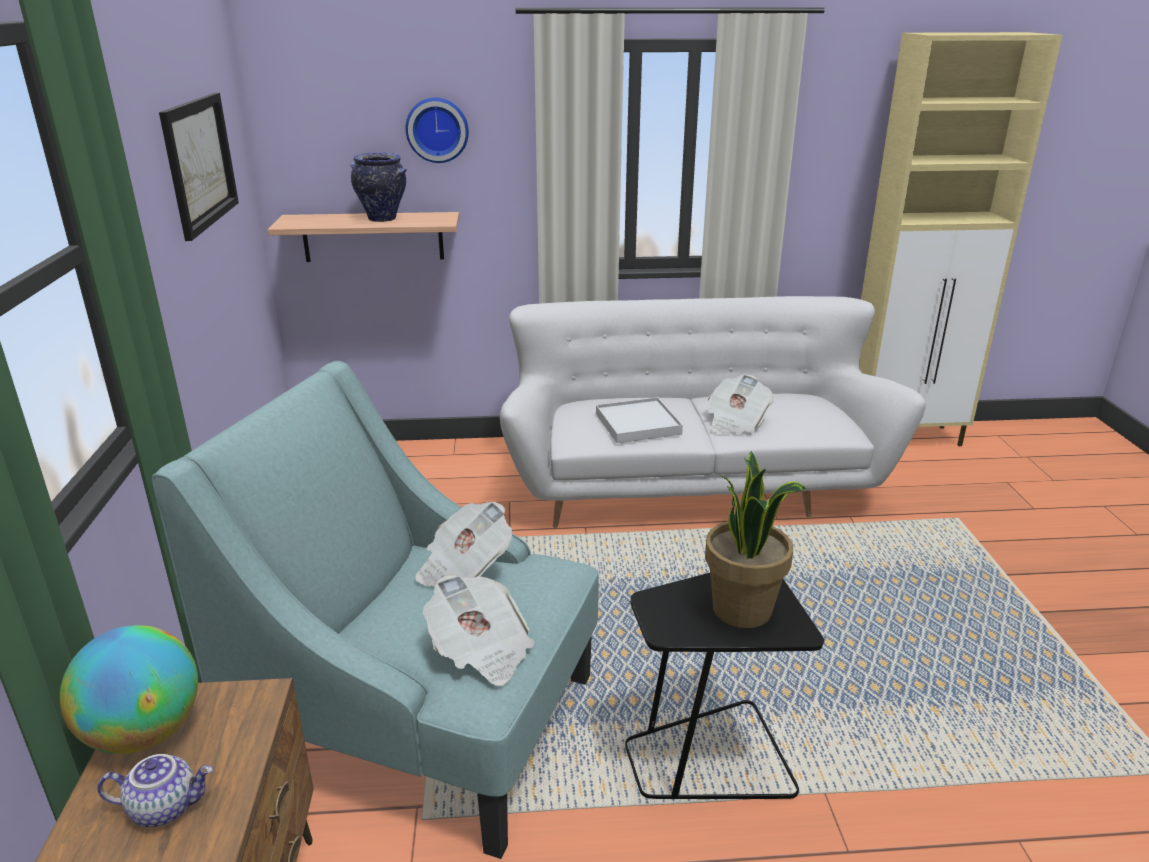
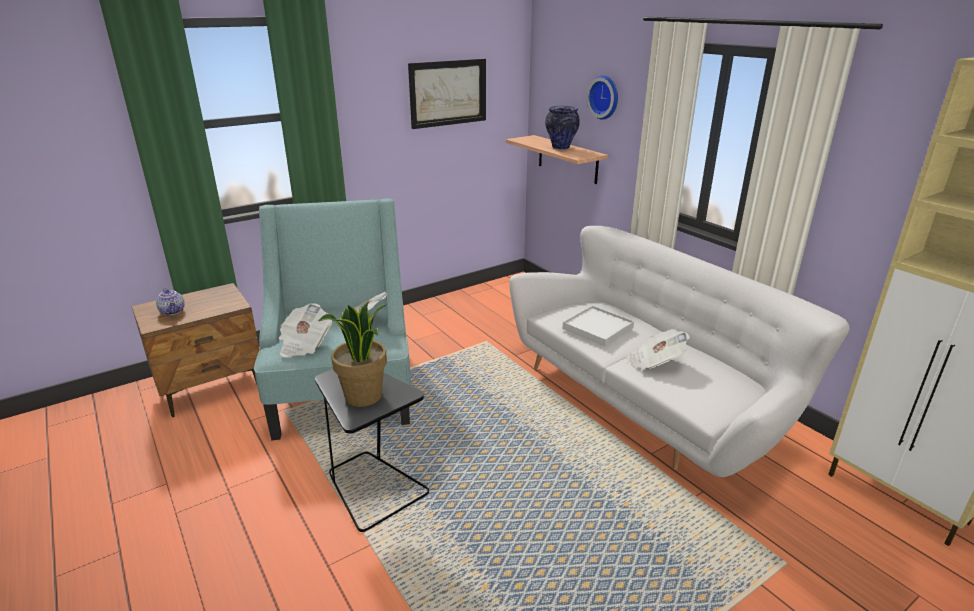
camera: 60 degrees right, 0 degrees up
(145, 733) = (209, 294): globe -> none

